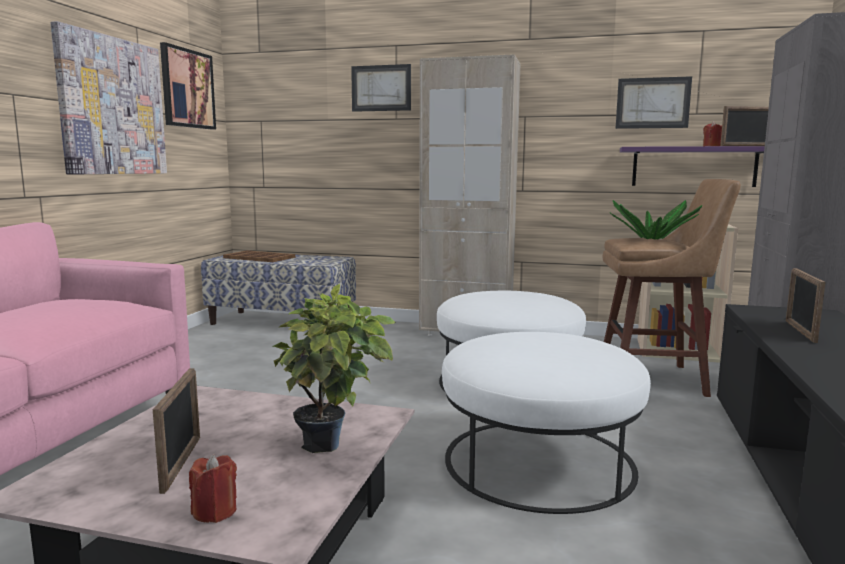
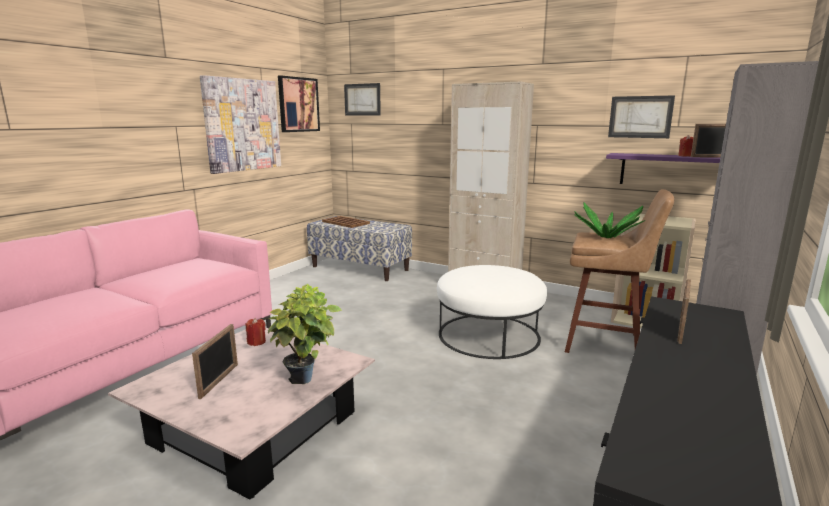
camera: 15 degrees right, 5 degrees up
(215, 511) = (219, 415): red candle -> red candle (256, 342)
(381, 88) = (432, 101): picture -> picture (362, 99)
(539, 461) = (470, 401): white ottoman -> none

